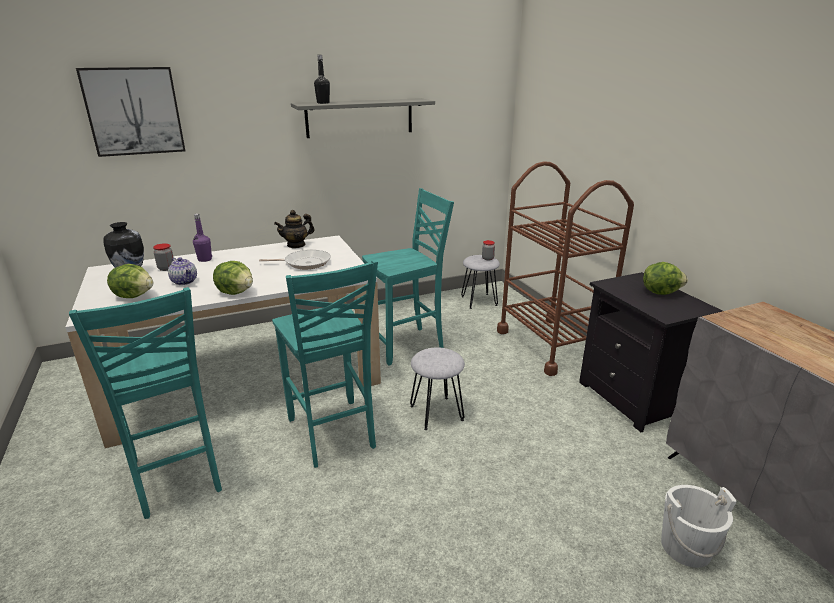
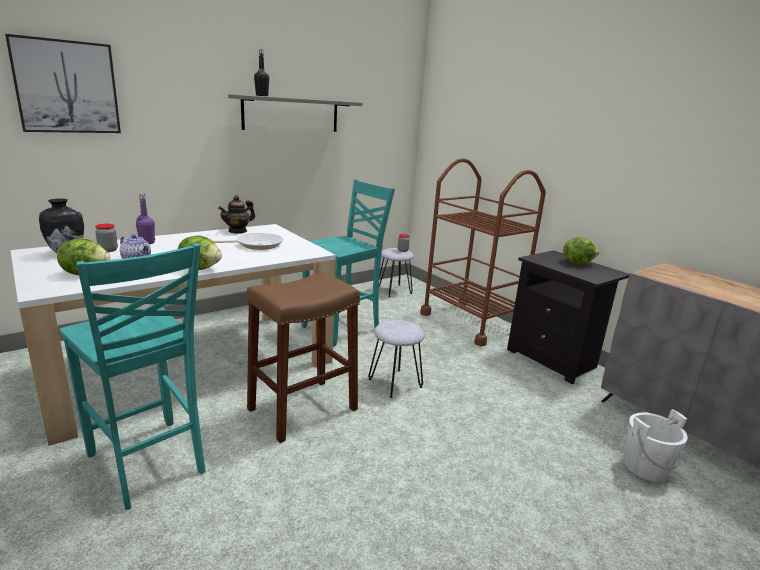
camera: 15 degrees left, 5 degrees down
(332, 434) = (302, 409): turquoise chair -> brown stool

